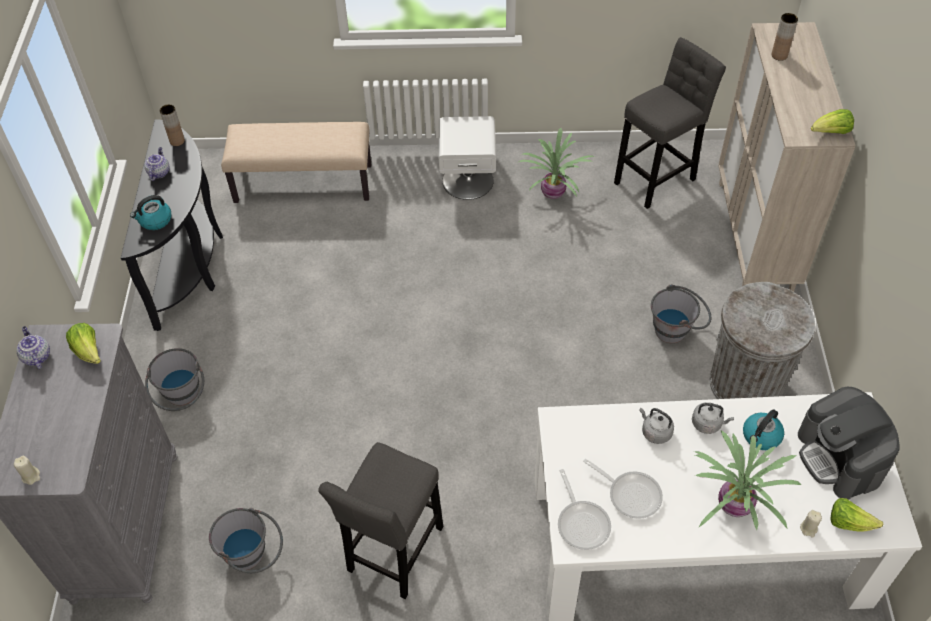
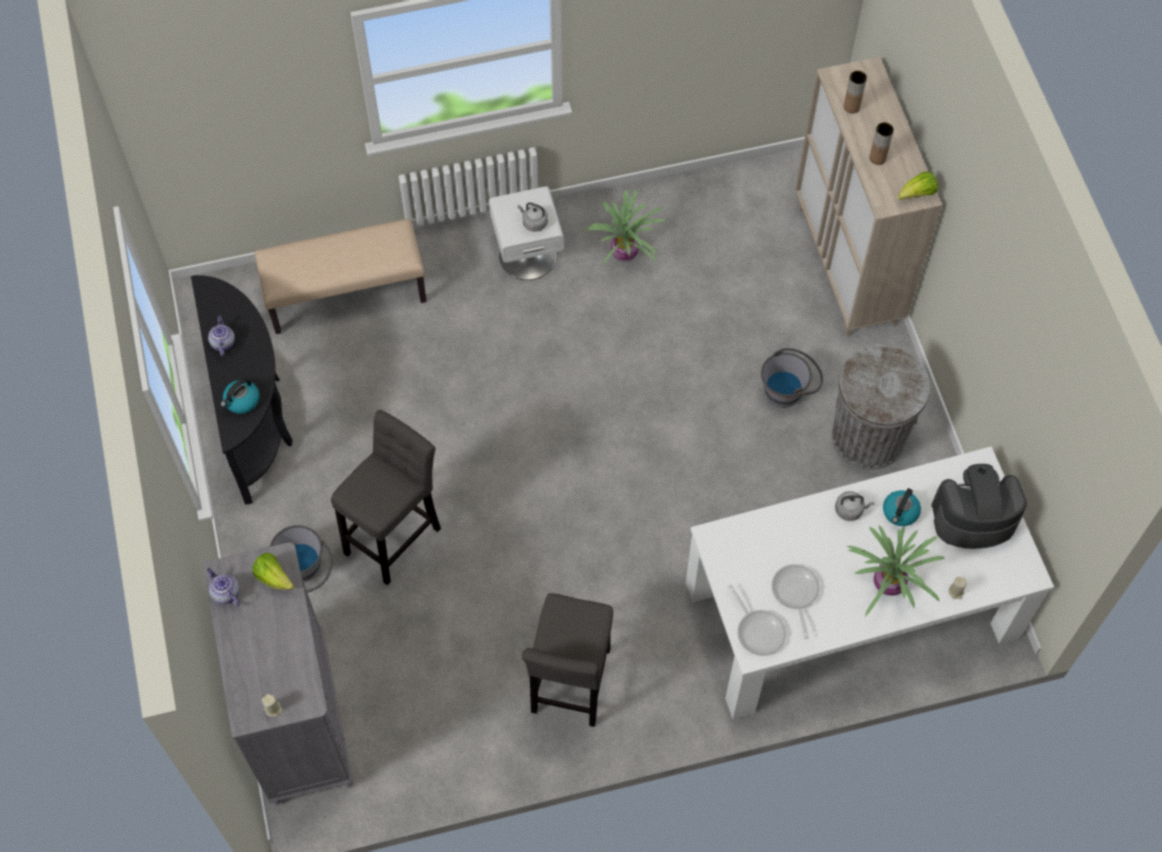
camera: 15 degrees left, 10 degrees up
(177, 141) = (227, 299): brown vase -> brown vase (877, 158)
(253, 556) = (435, 719): grey bucket -> none
(630, 494) = (795, 594): frying pan -> frying pan turned 120 degrees counterclockwise
(655, 432) = (804, 528): grey kettle -> grey kettle (533, 222)
(657, 178) = (732, 213): grey stool -> grey stool (395, 536)
(840, 457) = (973, 518): coffee machine -> coffee machine turned 120 degrees clockwise
(848, 522) = (989, 578): lettuce -> none

